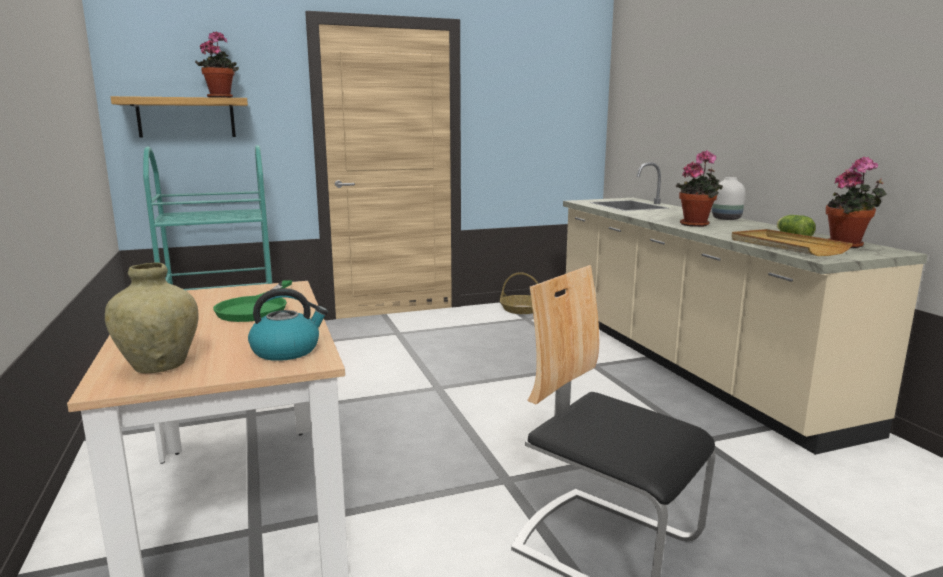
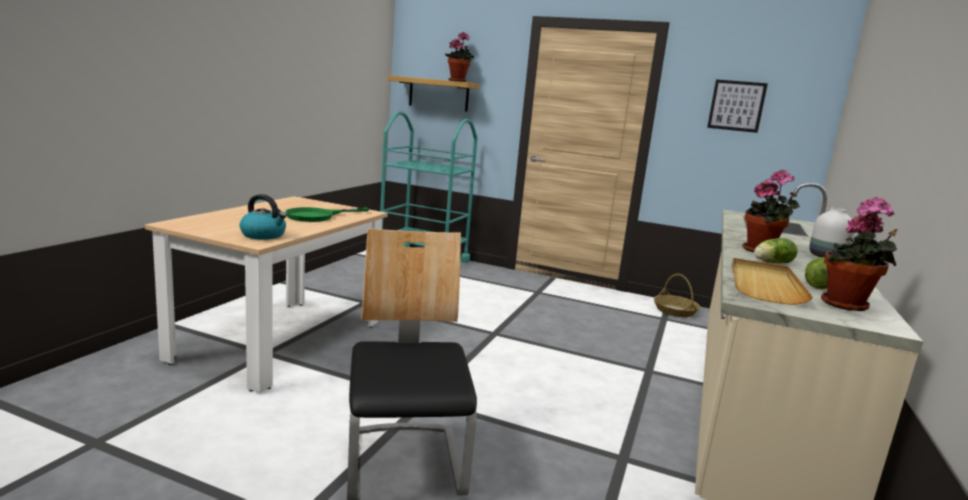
camera: 40 degrees right, 0 degrees up
(160, 366) = (206, 223): beige vase -> none
(531, 101) = (736, 106): none -> picture
(730, 231) = (771, 263): none -> lettuce

